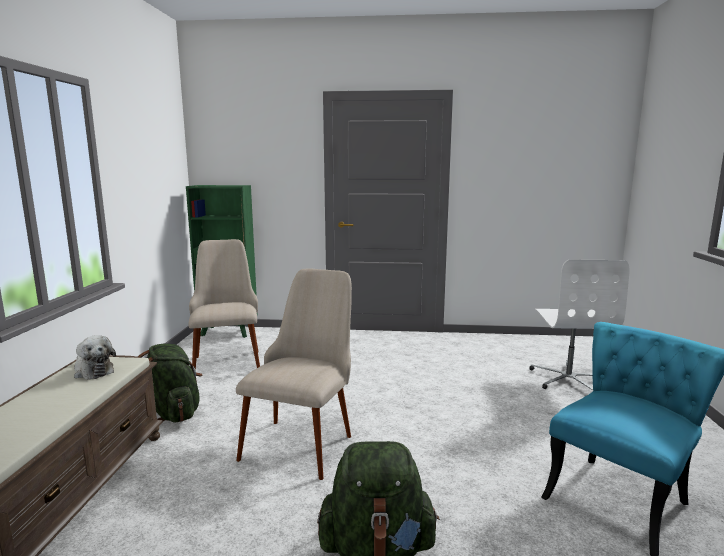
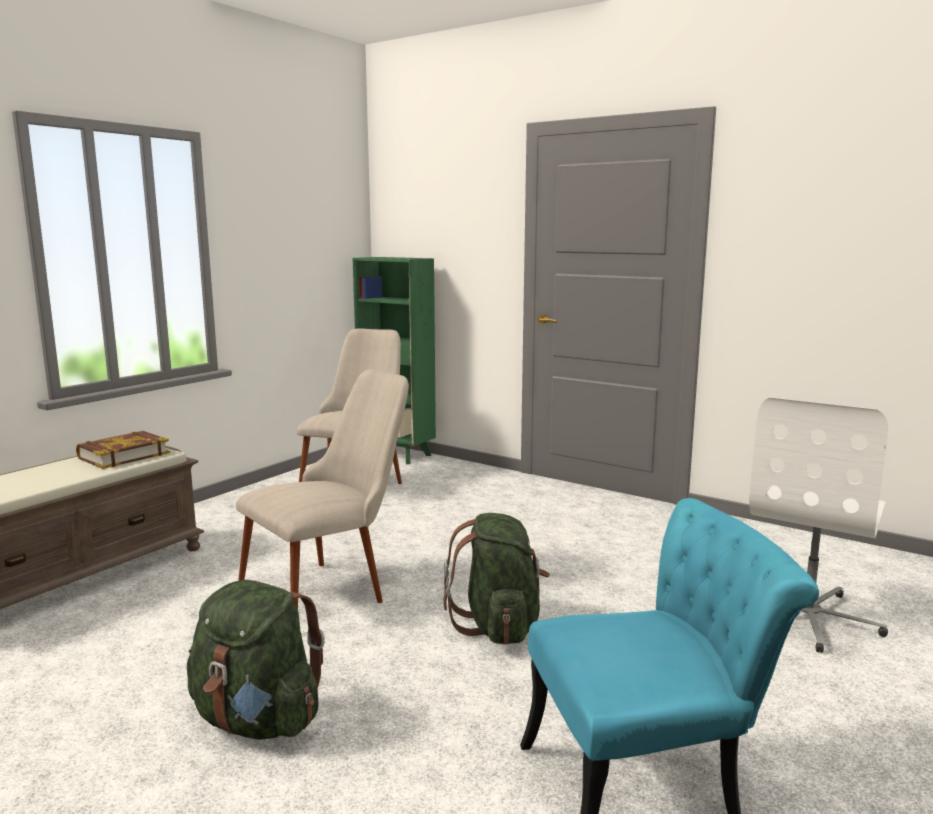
camera: 30 degrees right, 0 degrees up
(93, 371) = (123, 455): plush toy -> book
(173, 413) = (237, 529): green backpack -> green backpack (499, 626)

